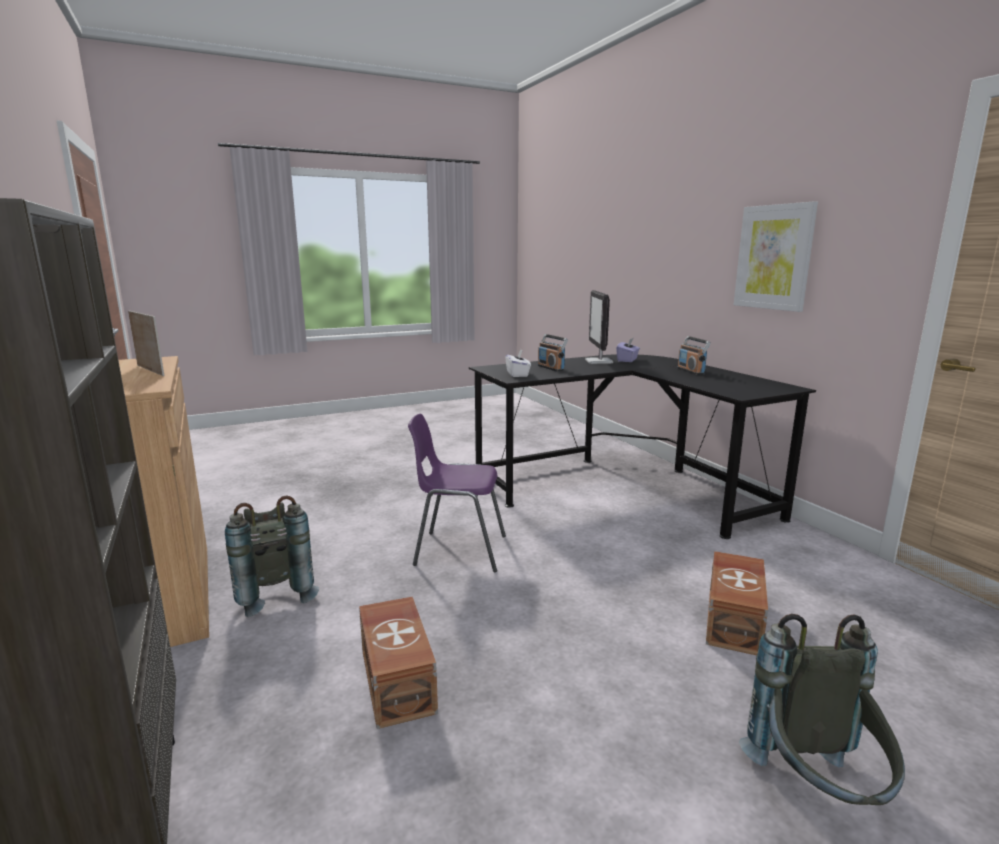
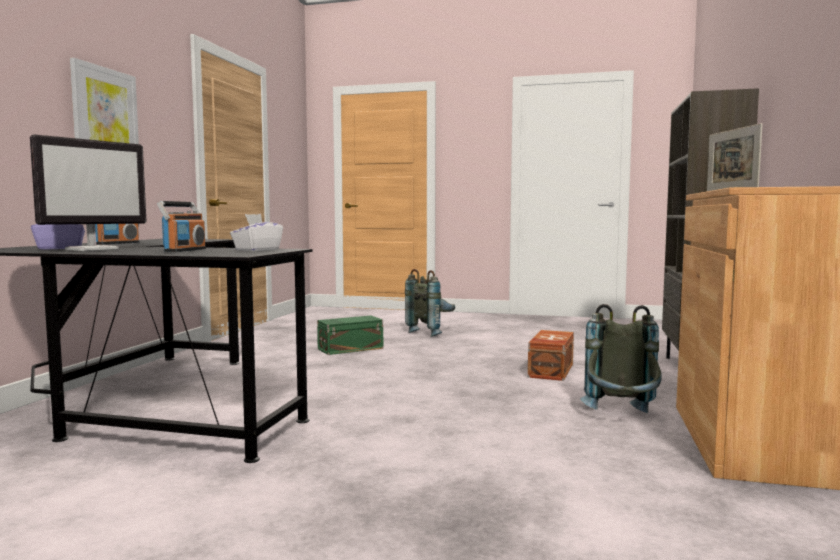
camera: 140 degrees left, 10 degrees down
(458, 550) = (428, 403): purple chair -> none
(735, 620) = (349, 348): brown storage box -> green storage box

